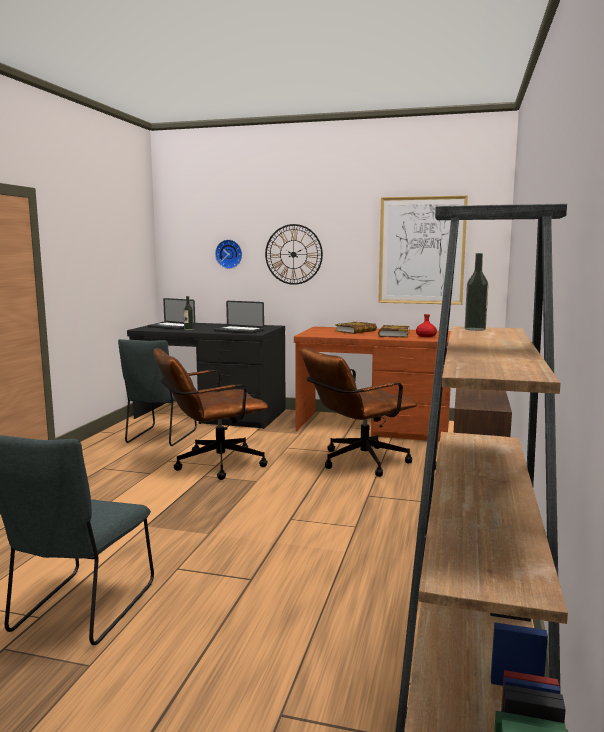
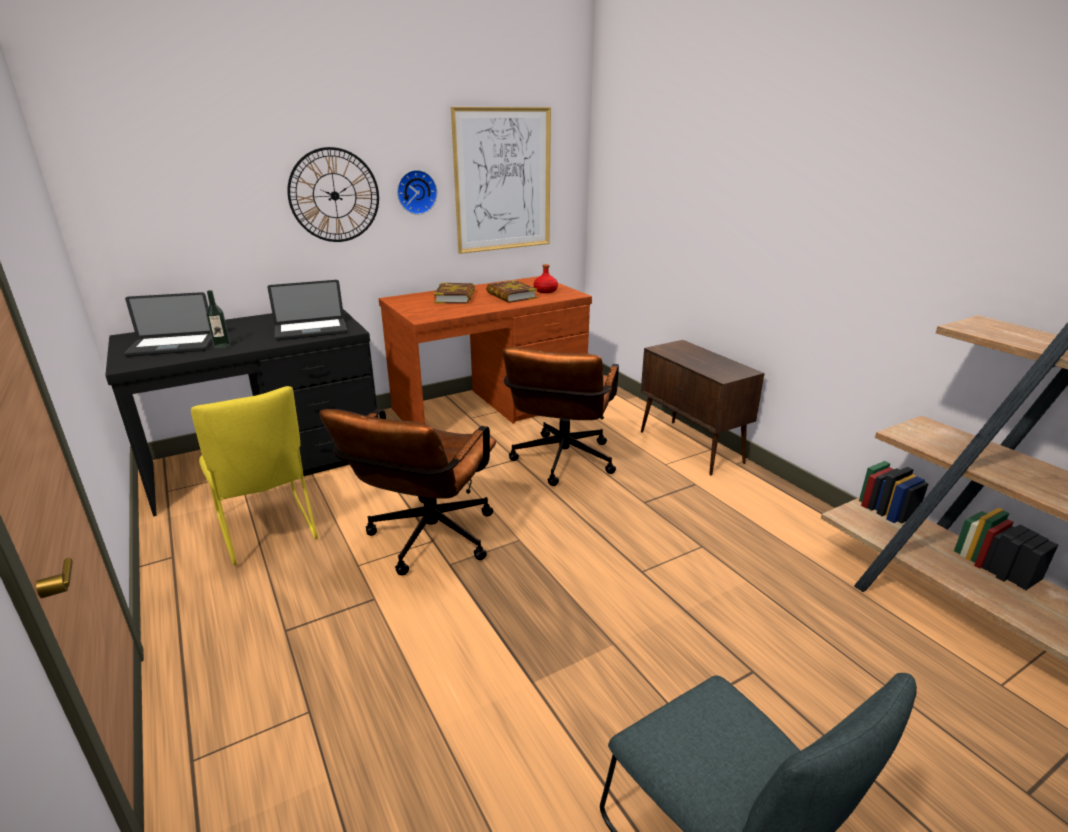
camera: 45 degrees left, 15 degrees up
(160, 437) = (268, 532): grey chair -> yellow chair
(229, 254) = (221, 202): wall clock -> wall clock (416, 192)
(475, 329) = (978, 328): bottle -> none

